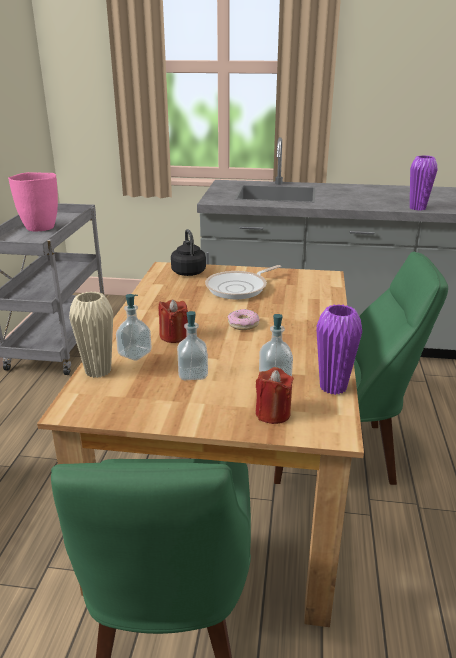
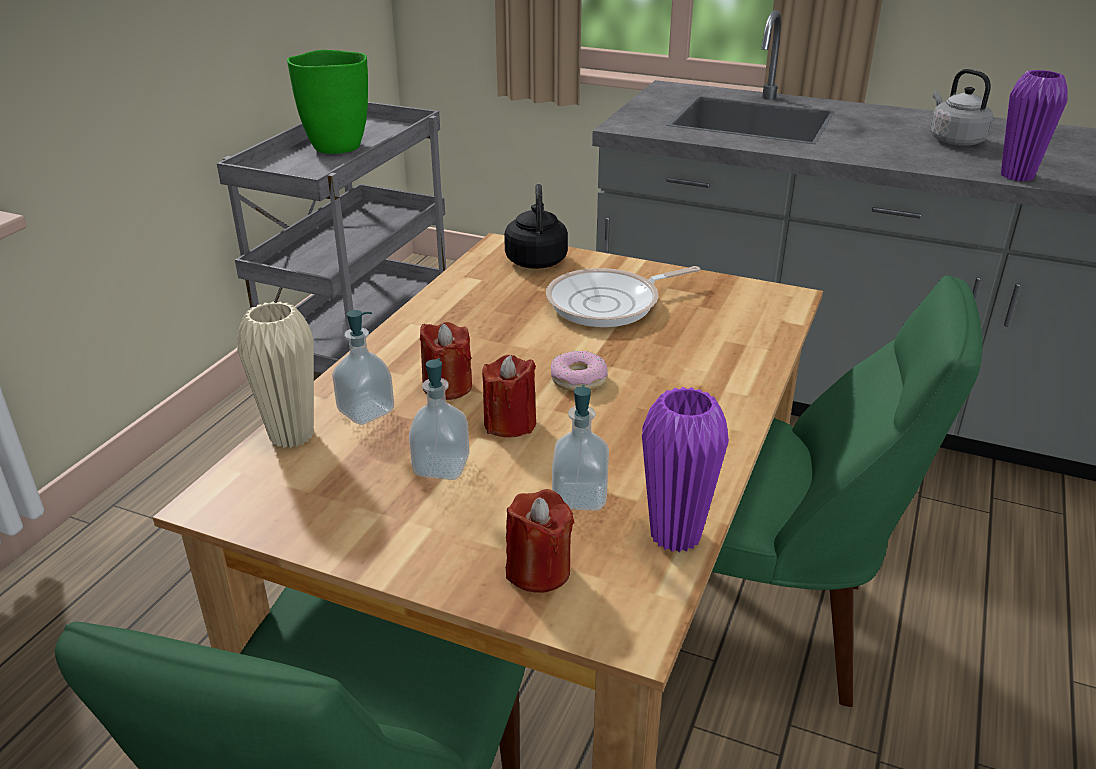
camera: 15 degrees right, 5 degrees up
(40, 228) = (337, 147): pink vase -> green vase
(218, 349) = (510, 423): none -> red candle
(379, 196) = (954, 140): none -> grey kettle

